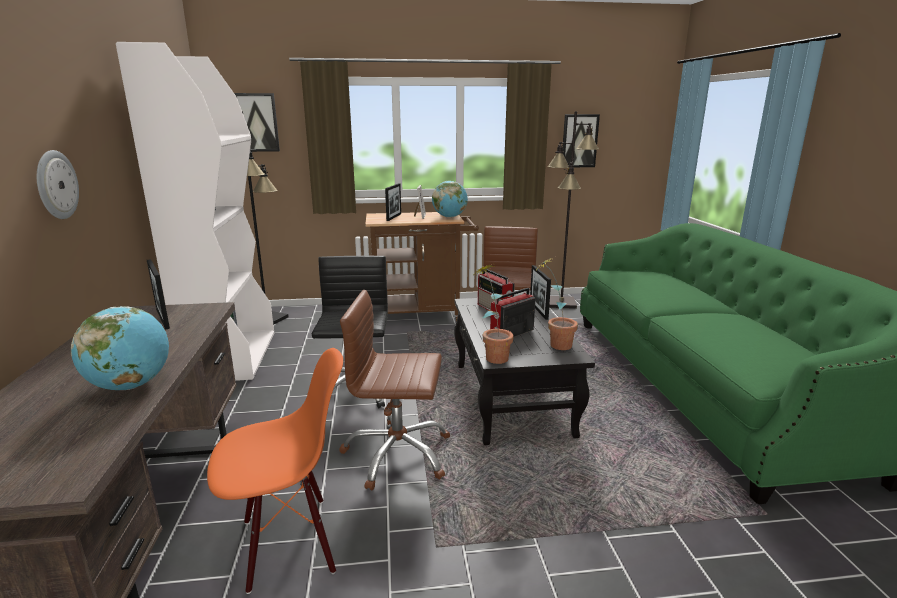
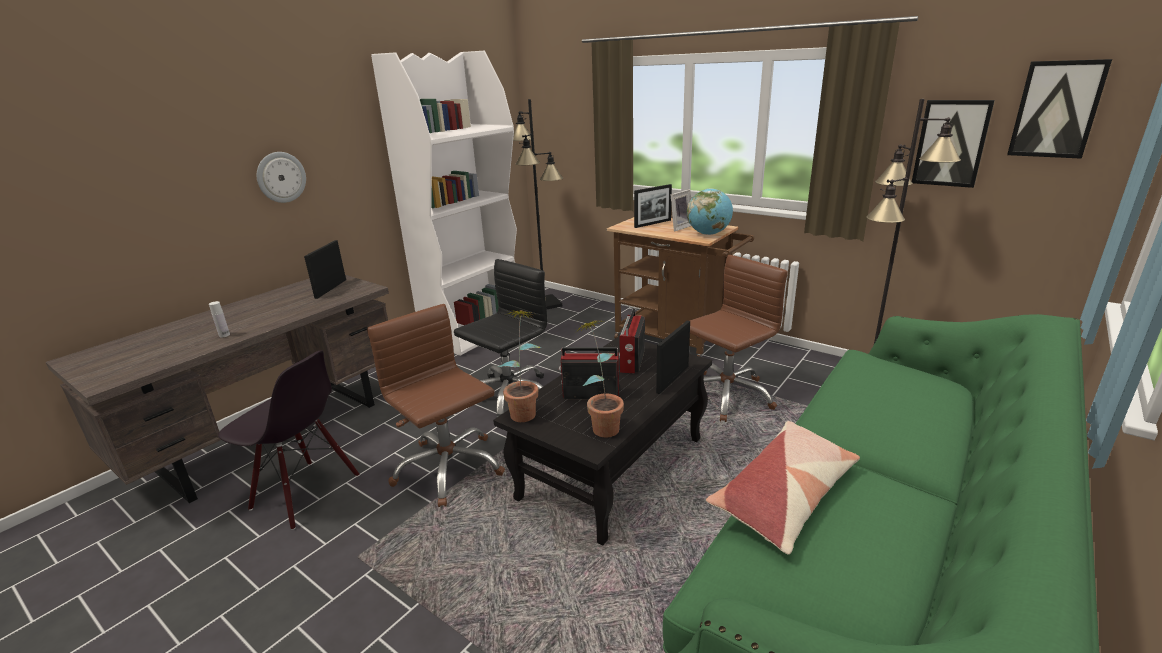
camera: 45 degrees right, 5 degrees up
(131, 385) = (224, 335): globe -> white bottle
(257, 122) = (561, 107): picture -> picture (1056, 109)
(289, 543) = (305, 493): orange chair -> black chair
(703, 332) = (785, 495): none -> pillow

